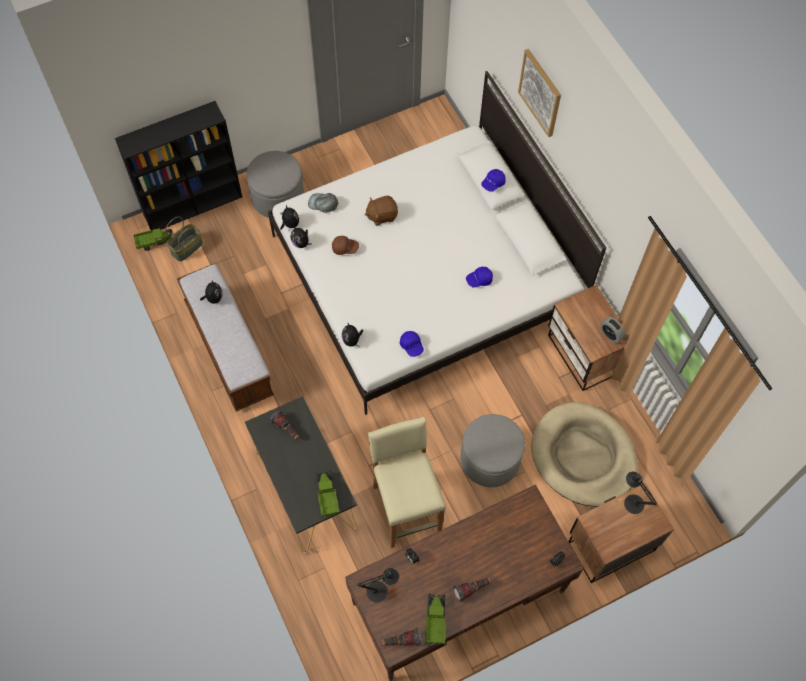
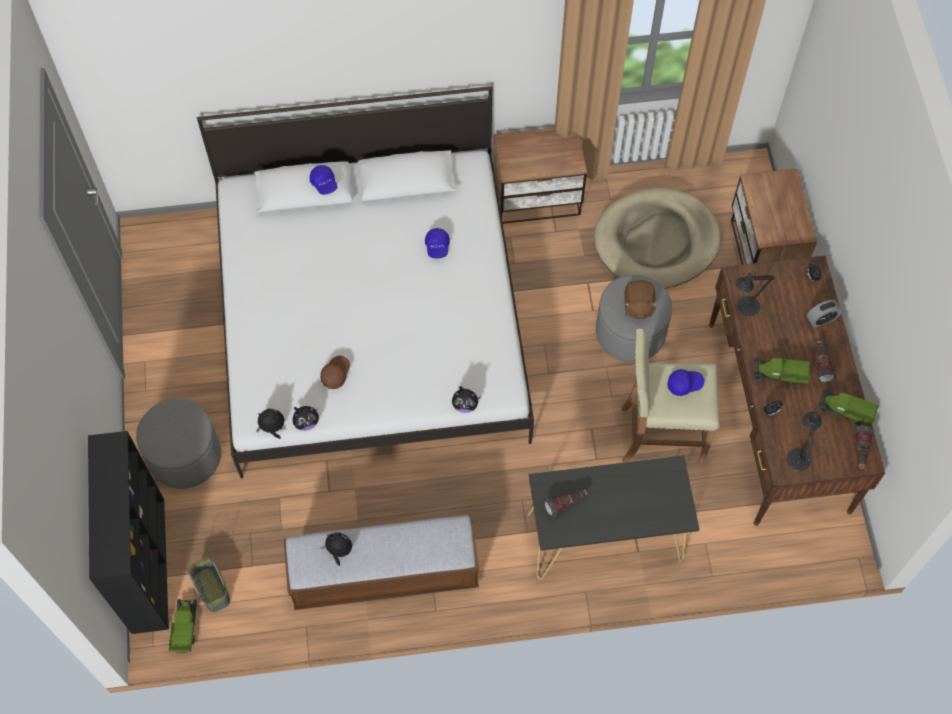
camera: 70 degrees left, 0 degrees up
(323, 203) = (260, 380): grey cap -> none
(327, 496) = (664, 483): toy truck -> toy truck (780, 375)
(382, 215) = (306, 320): brown plush toy -> brown plush toy (638, 306)
(411, 346) = (497, 343): blue cap -> blue cap (684, 384)
(540, 92) = (300, 52): picture -> none
(610, 334) = (560, 142): alarm clock -> alarm clock (821, 319)
(631, 502) = (757, 193): black table lamp -> black table lamp (745, 307)

